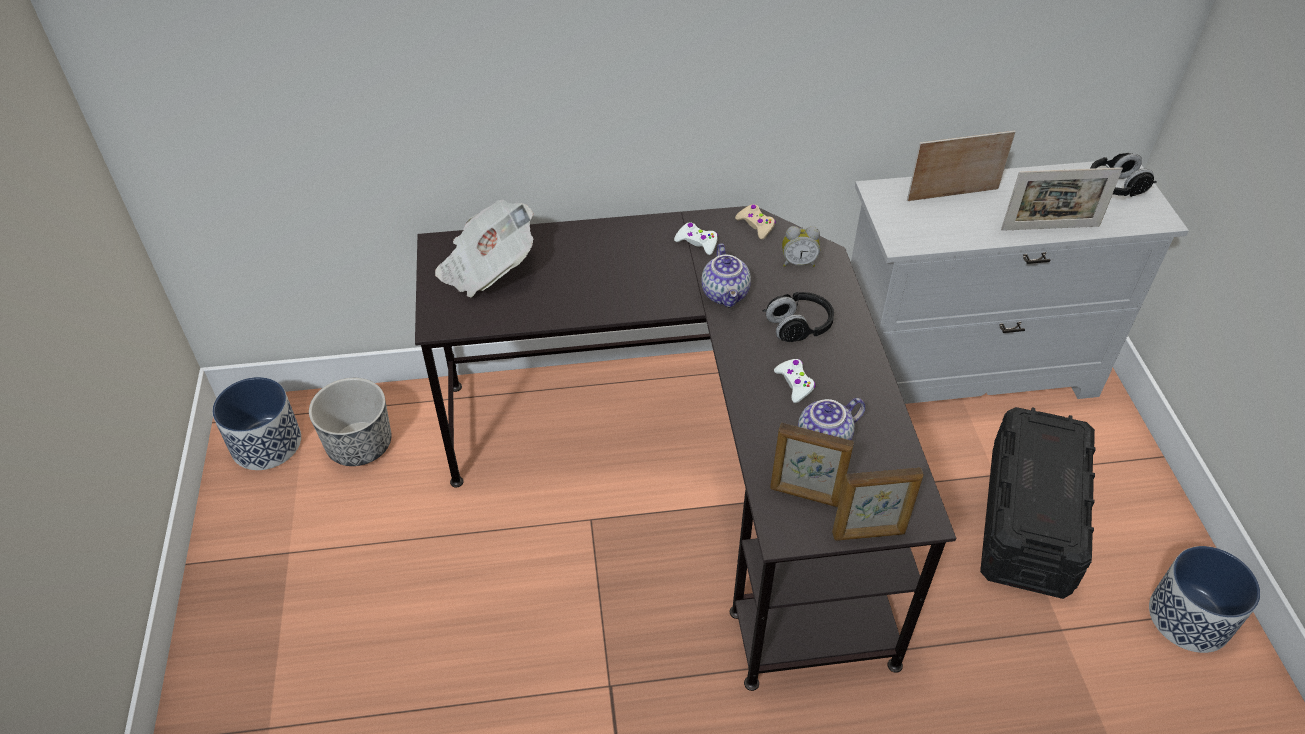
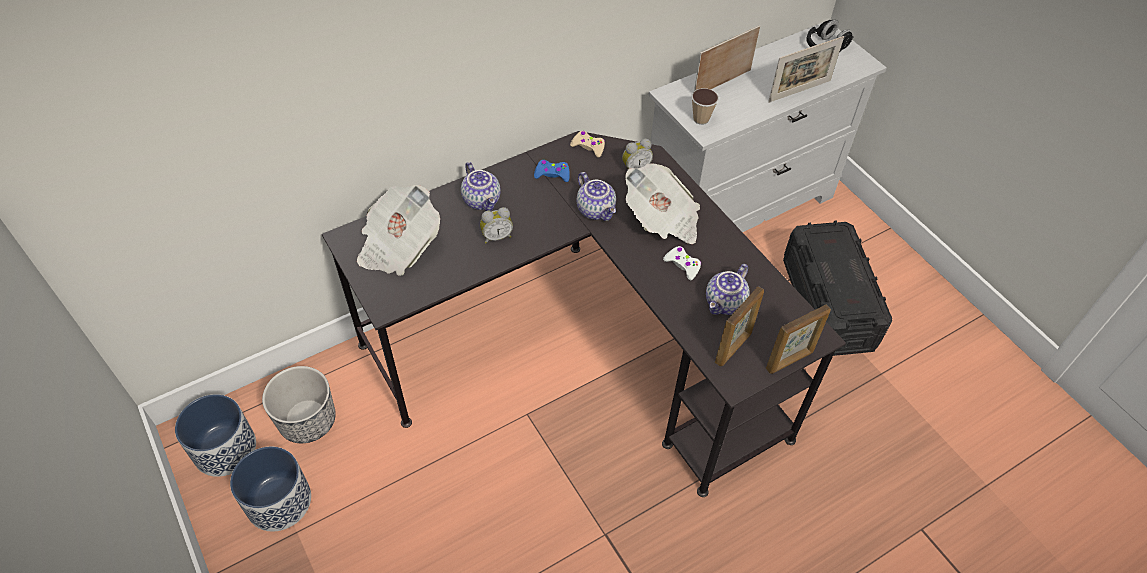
camera: 25 degrees left, 5 degrees up
(597, 289) = (496, 236): none -> alarm clock
(603, 248) = (482, 200): none -> teapot
(697, 242) = (552, 174): white game controller -> blue game controller
(798, 327) = (662, 220): black headphones -> newspaper
(805, 495) = (733, 348): picture frame -> picture frame turned 45 degrees counterclockwise
(902, 227) = (701, 119): none -> cup
(1189, 618) = (952, 336): planter -> planter (279, 502)

